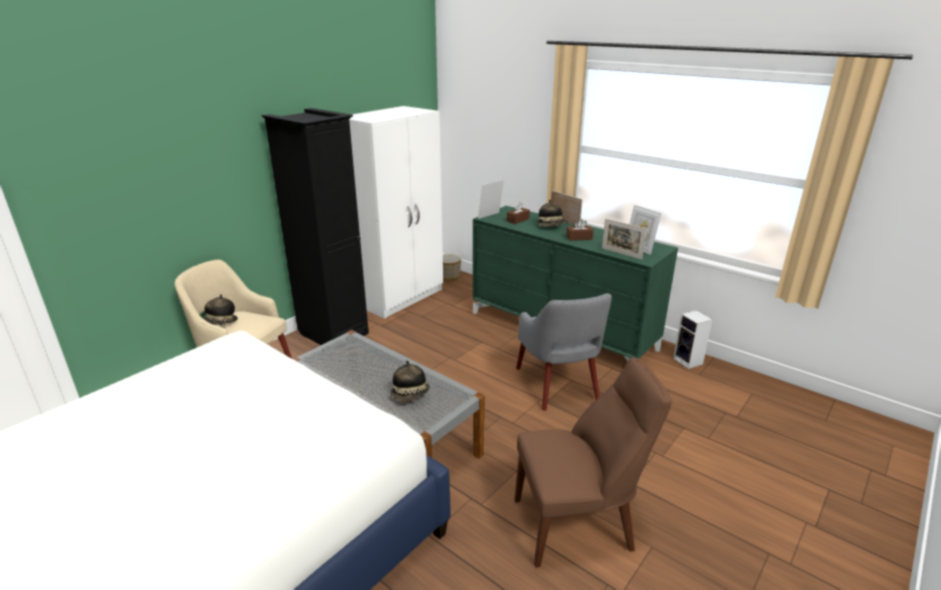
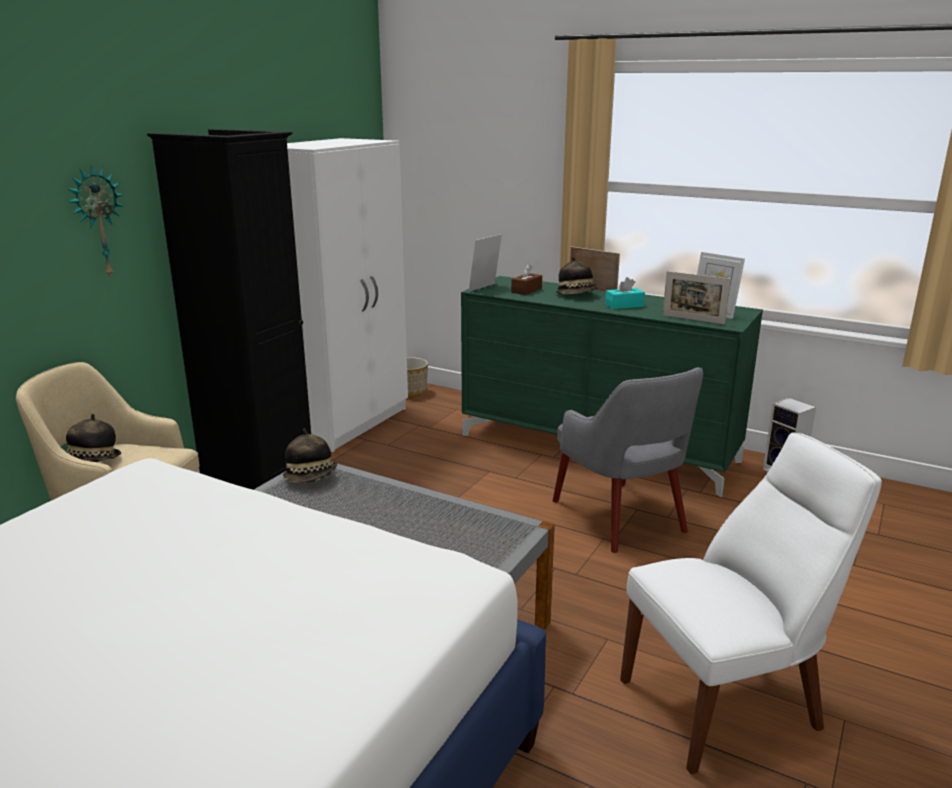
camera: 10 degrees left, 5 degrees down
(229, 173) = (97, 222): none -> wall clock
(411, 395) = (442, 535): hat -> hat (311, 478)
(578, 524) = (727, 703): brown chair -> white chair
(579, 238) = (624, 305): brown tissue box -> turquoise tissue box

